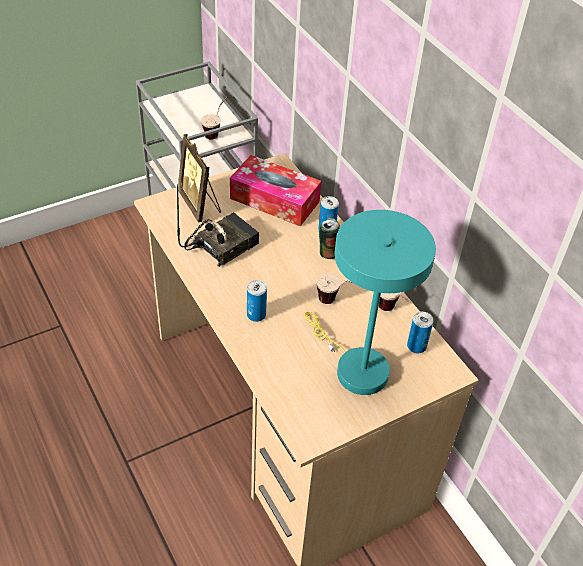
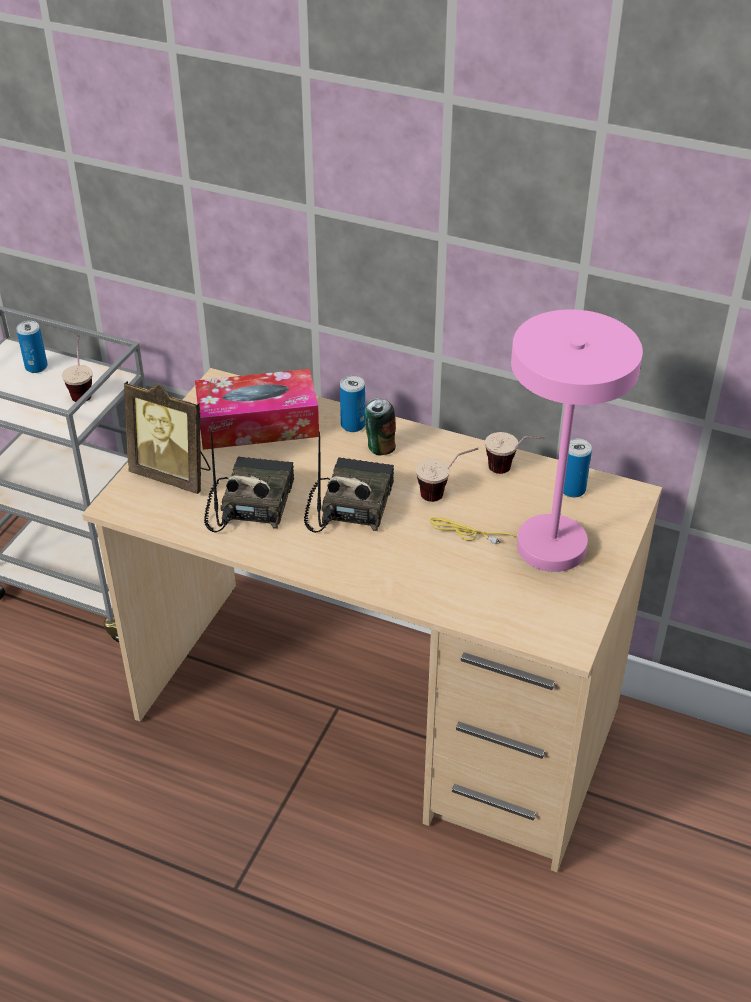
camera: 35 degrees left, 5 degrees down
(256, 315) = (376, 555): can -> can (36, 367)
(273, 276) = (349, 505): none -> radio
(355, 367) = (537, 545): turquoise table lamp -> pink table lamp

